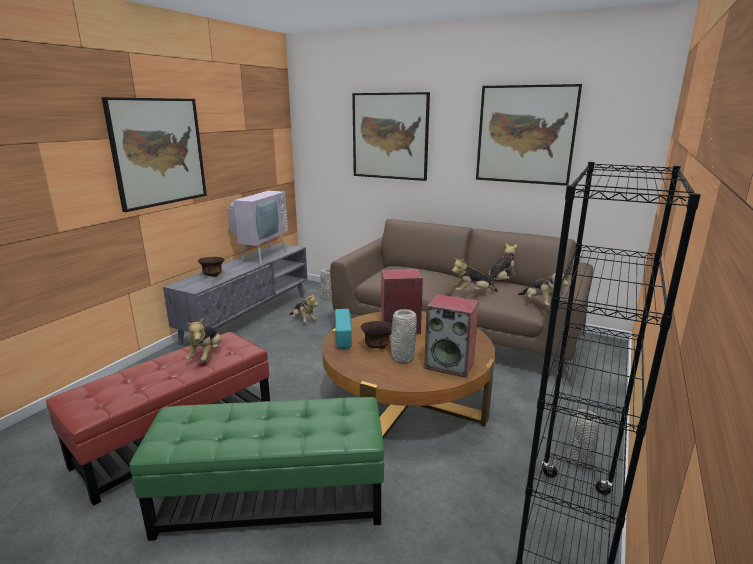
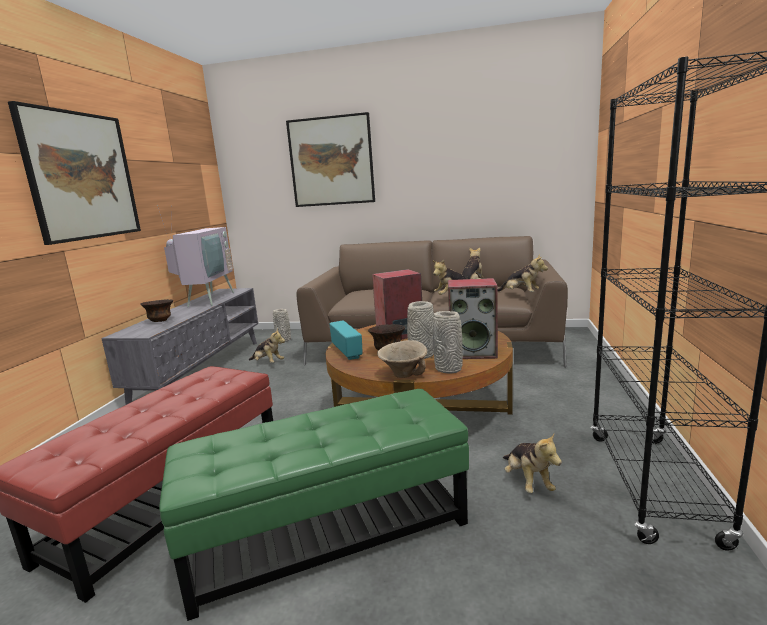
camera: 15 degrees left, 5 degrees down
(206, 355) = (197, 389): plush toy -> plush toy (527, 482)
(372, 377) = (403, 375): none -> beige bowl
(525, 135) = (468, 145): picture -> none
(580, 461) = (617, 422): grey vase -> grey vase (449, 369)

